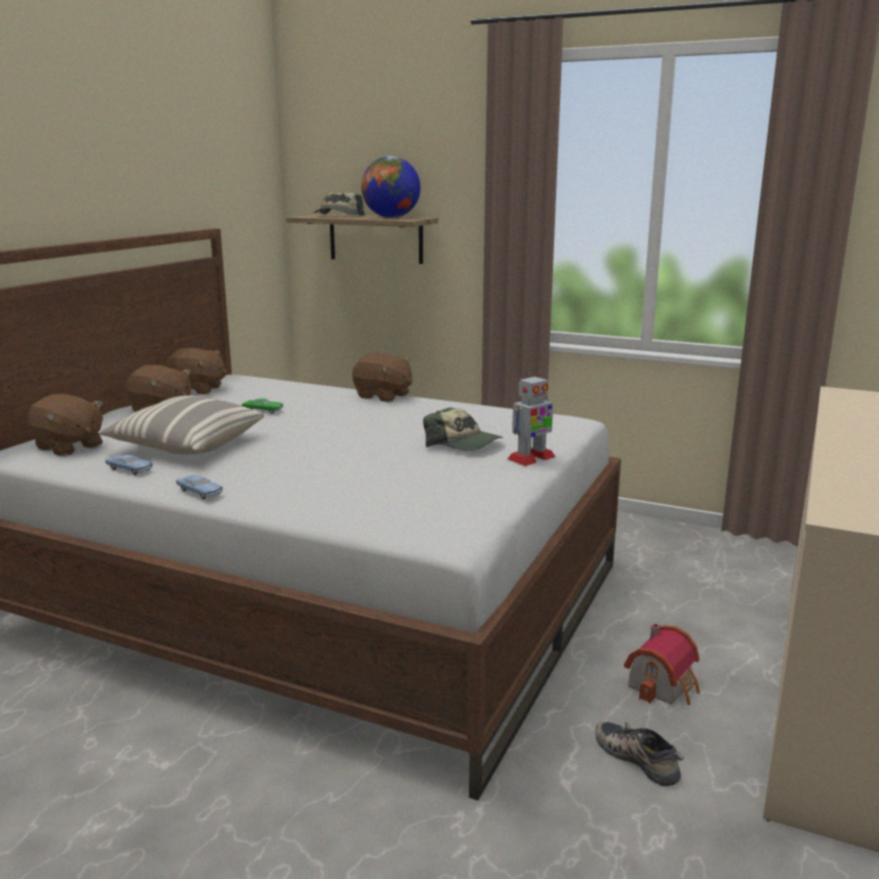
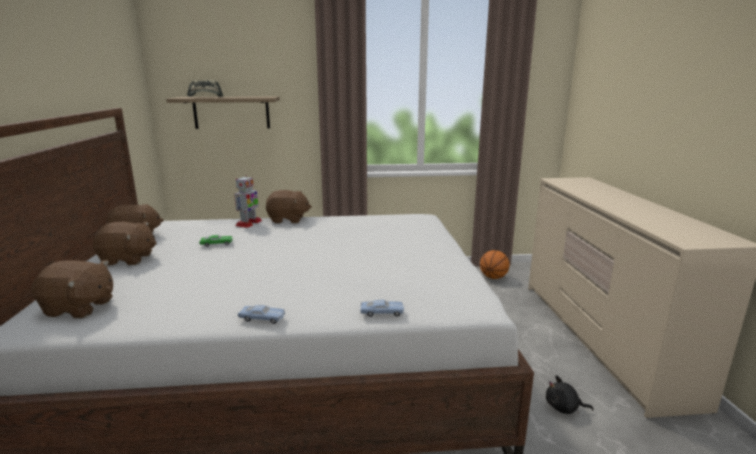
camera: 30 degrees left, 0 degrees up
(130, 469) = (171, 314): blue toy car -> blue toy car (382, 312)
(186, 446) = (193, 283): pillow -> none
(391, 217) = (249, 97): globe -> none
(463, 444) = (388, 241): cap -> none
(531, 458) = (440, 243): toy robot -> toy robot (248, 223)
(639, 758) = (564, 408): shoe -> black plush toy
(664, 685) = (531, 360): toy house -> none
(747, 558) = (493, 277): none -> basketball

